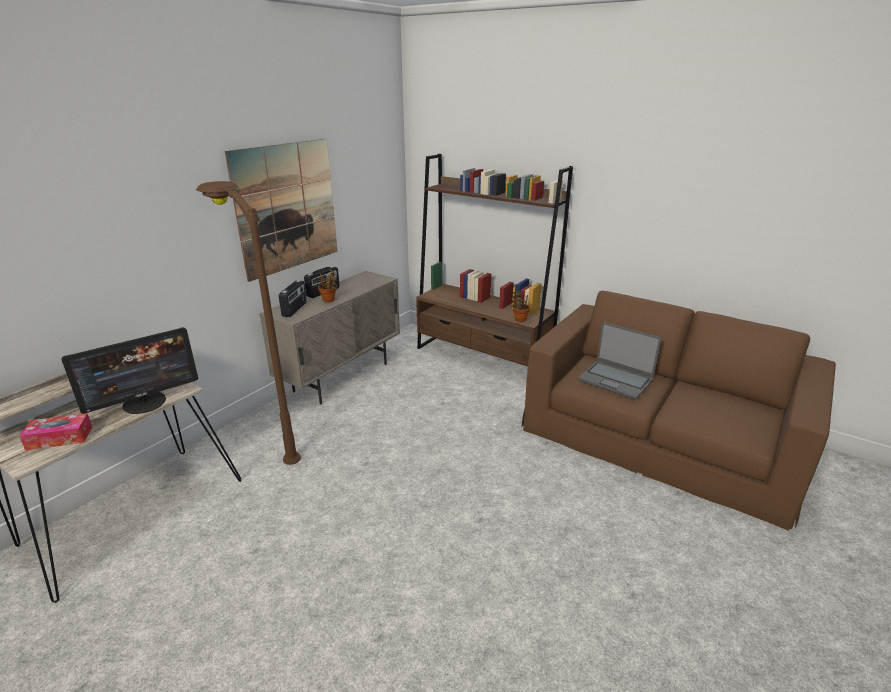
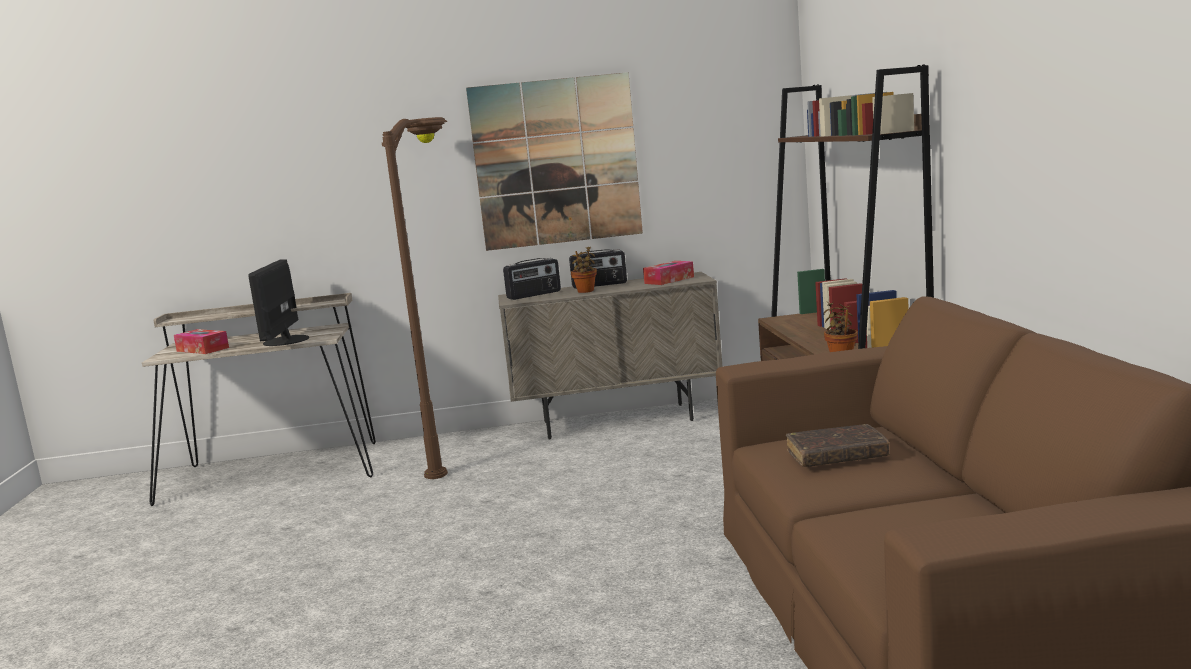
camera: 50 degrees right, 15 degrees down
(145, 402) = (285, 341): monitor -> monitor turned 75 degrees clockwise
(365, 281) = (669, 280): none -> tissue box
(615, 380) = (836, 456): laptop -> brown book

